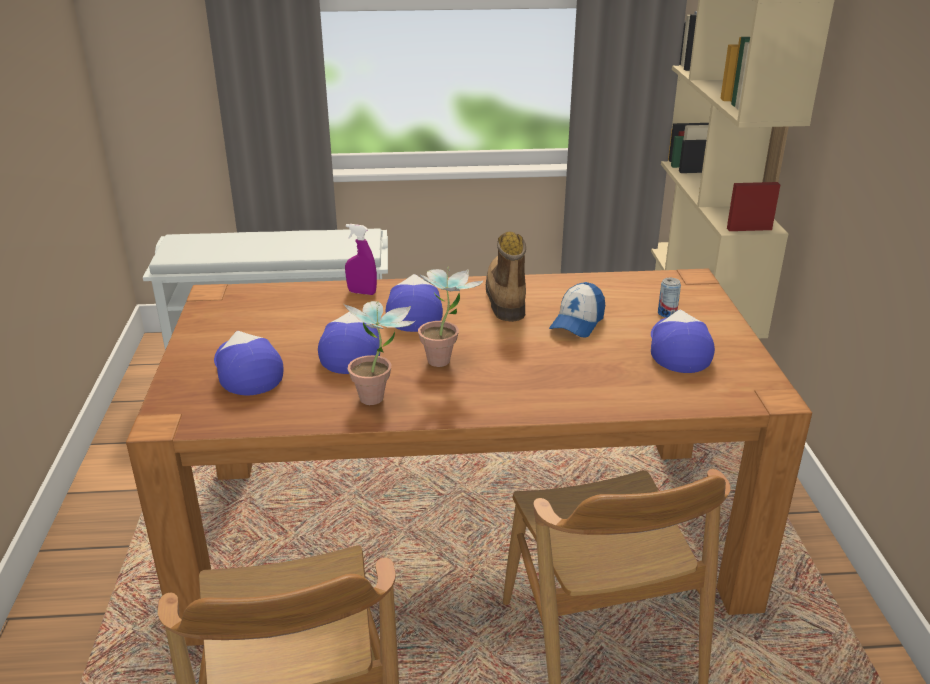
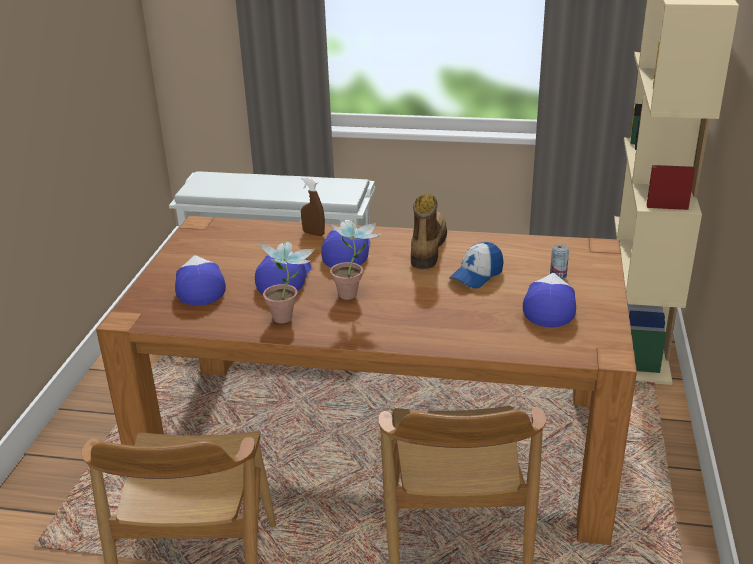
camera: 15 degrees right, 0 degrees up
(362, 292) = (313, 233): purple spray bottle -> brown spray bottle

